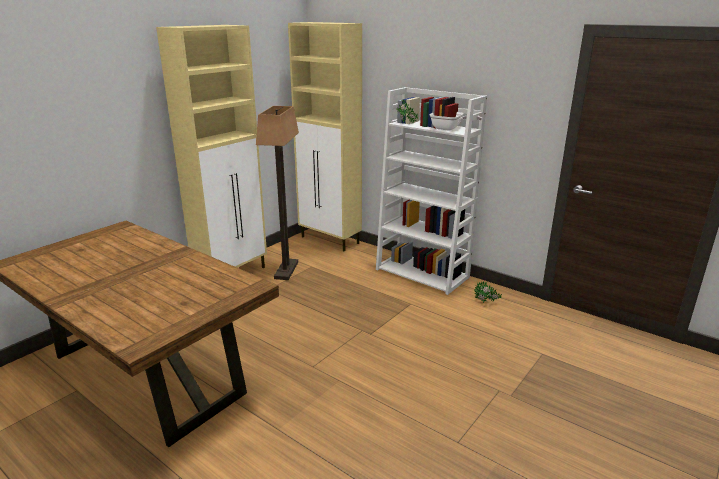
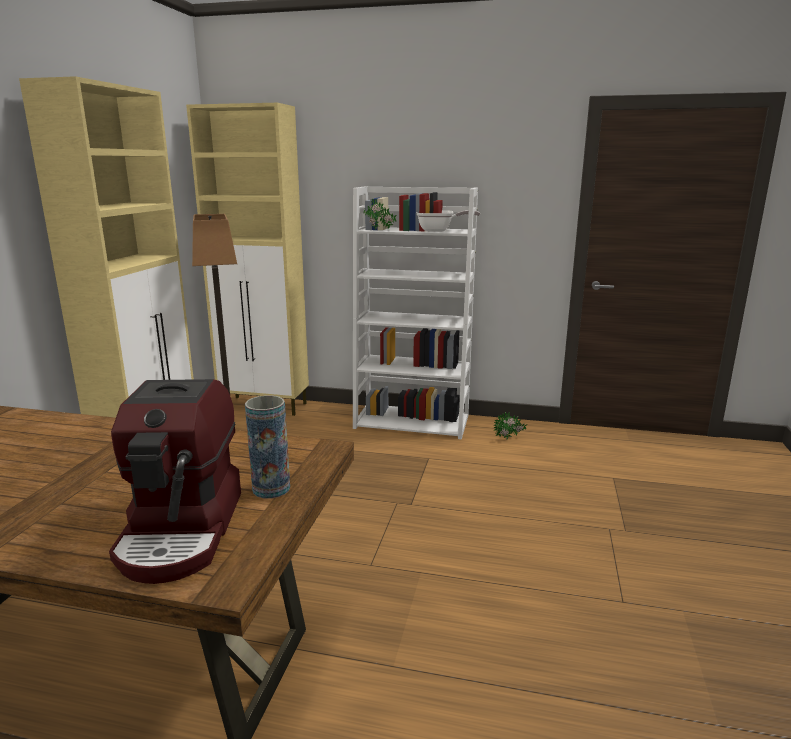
camera: 25 degrees left, 5 degrees down
(144, 316) = (183, 530): none -> coffee machine
(205, 303) = (271, 488): none -> vase

